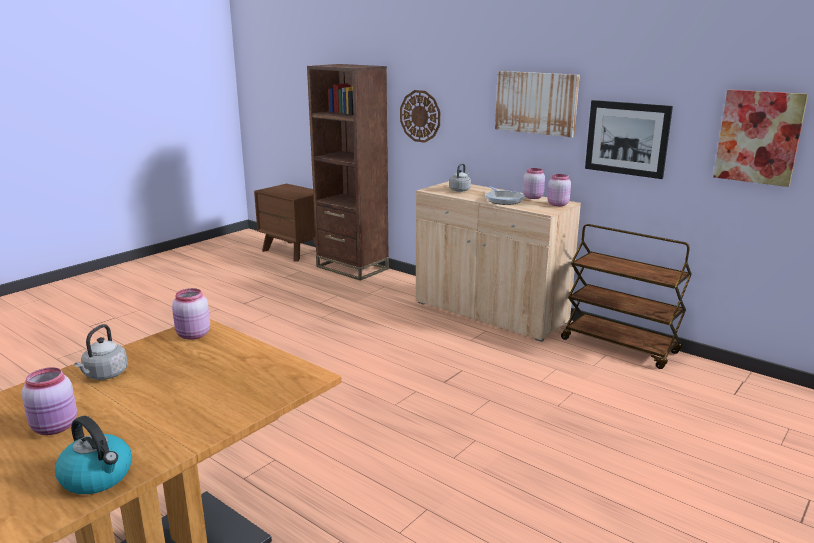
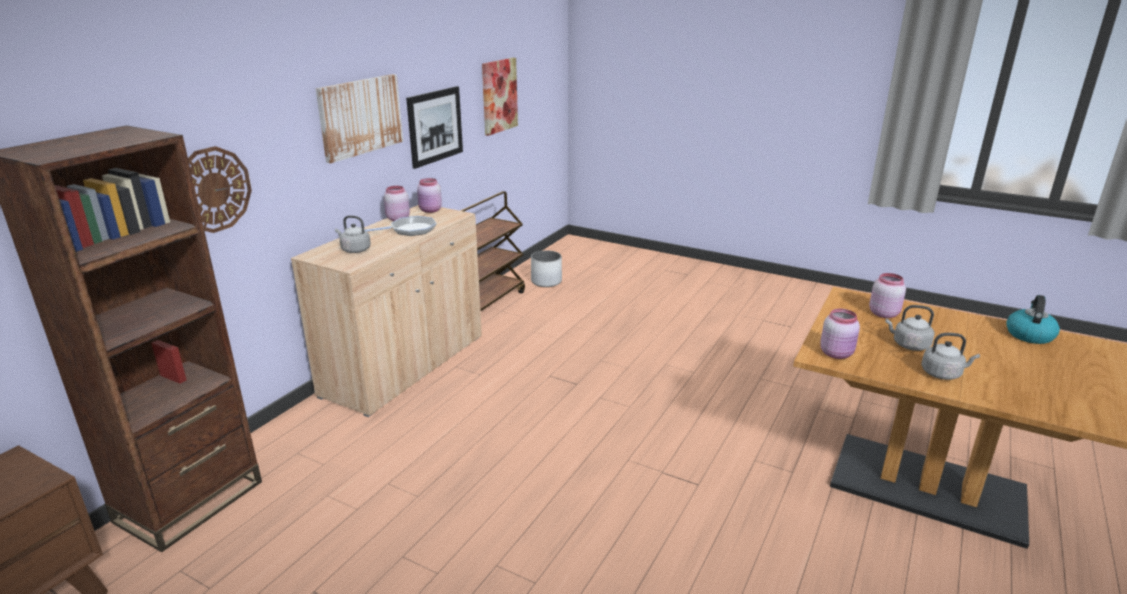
camera: 100 degrees left, 5 degrees up
(56, 427) = (1020, 367): pink jar -> pink jar (883, 313)
(169, 376) = (908, 345): none -> grey kettle
(702, 386) = (546, 282): none -> white planter

